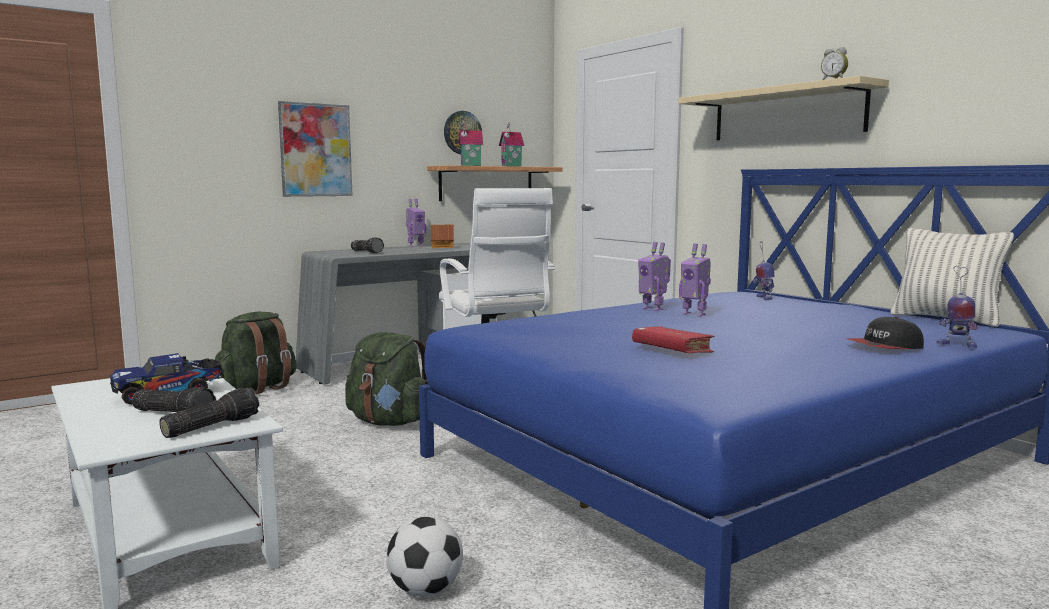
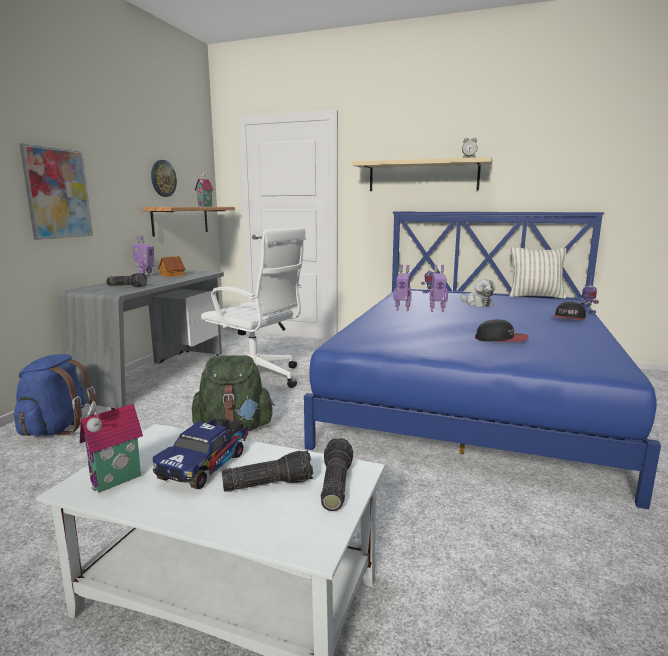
camera: 35 degrees left, 5 degrees up
(258, 388) = (57, 428): green backpack -> blue backpack
(425, 590) = (489, 550): football -> none
(471, 165) = (180, 206): toy house -> toy house (117, 482)
(671, 350) = (501, 339): red book -> cap
(795, 315) = (477, 304): none -> plush toy

